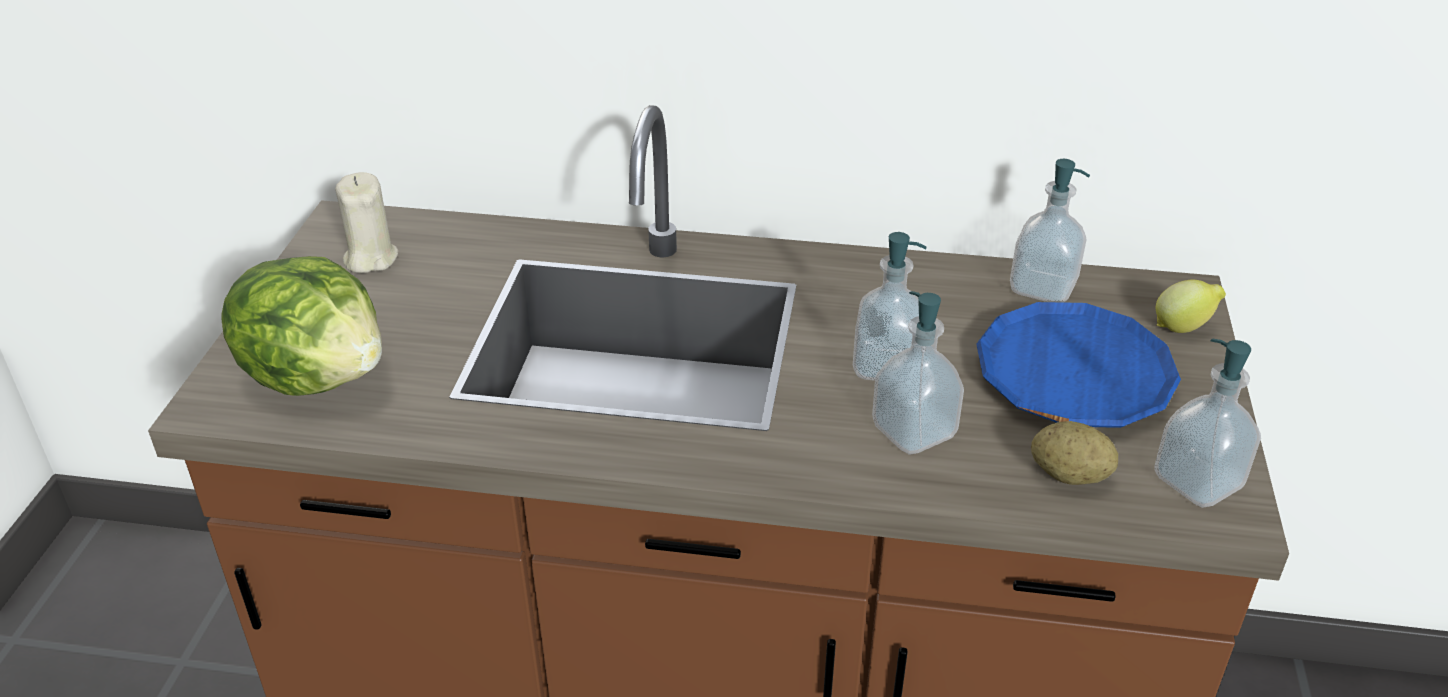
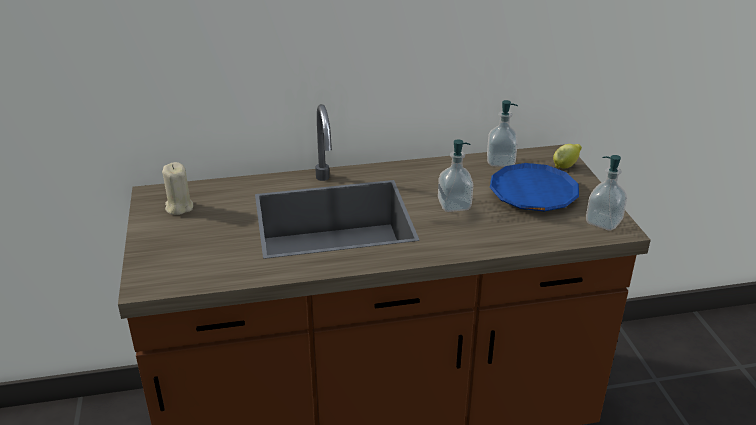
camera: 20 degrees left, 5 degrees down
(318, 375) = (190, 262): lettuce -> none
(913, 431) = (481, 227): soap dispenser -> none
(1069, 475) = (553, 230): potato -> none

